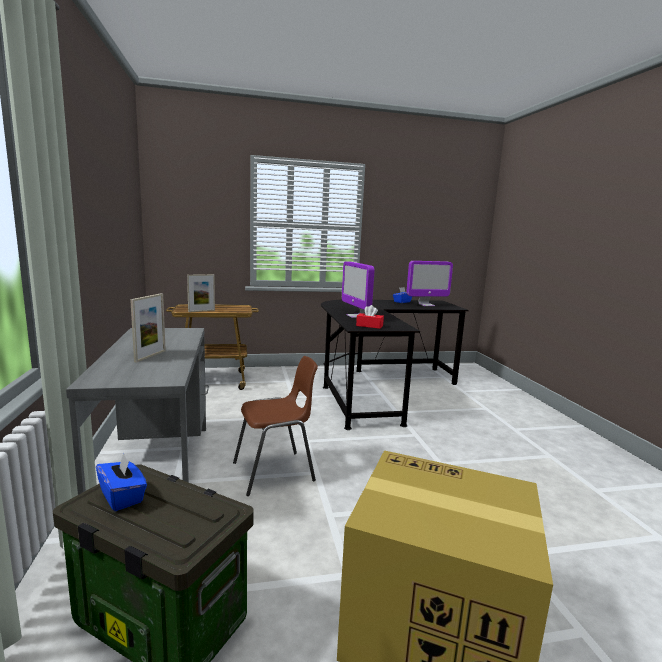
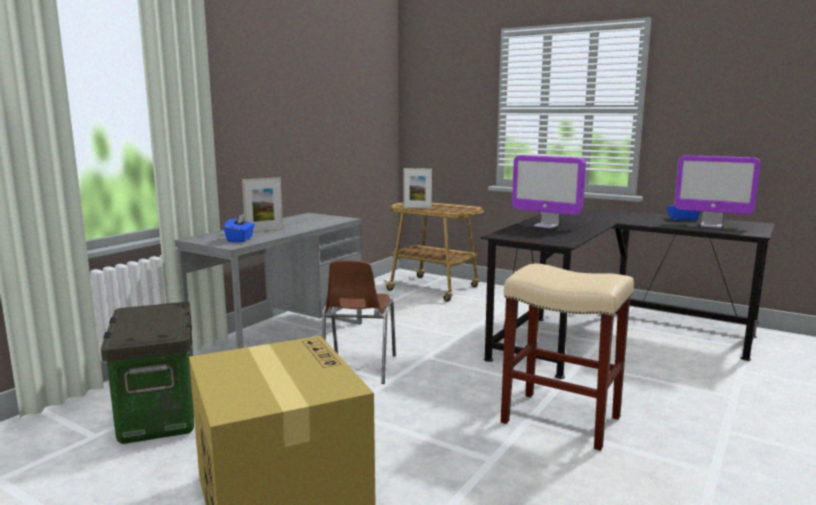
camera: 45 degrees right, 0 degrees up
(122, 496) = (147, 312): blue tissue box -> blue tissue box (240, 239)
(276, 472) = (358, 369): brown chair -> brown chair turned 75 degrees clockwise
(356, 316) = (546, 226): monitor -> monitor turned 75 degrees counterclockwise
(369, 326) = (524, 235): red tissue box -> none
(451, 455) = (559, 419): none -> beige stool

